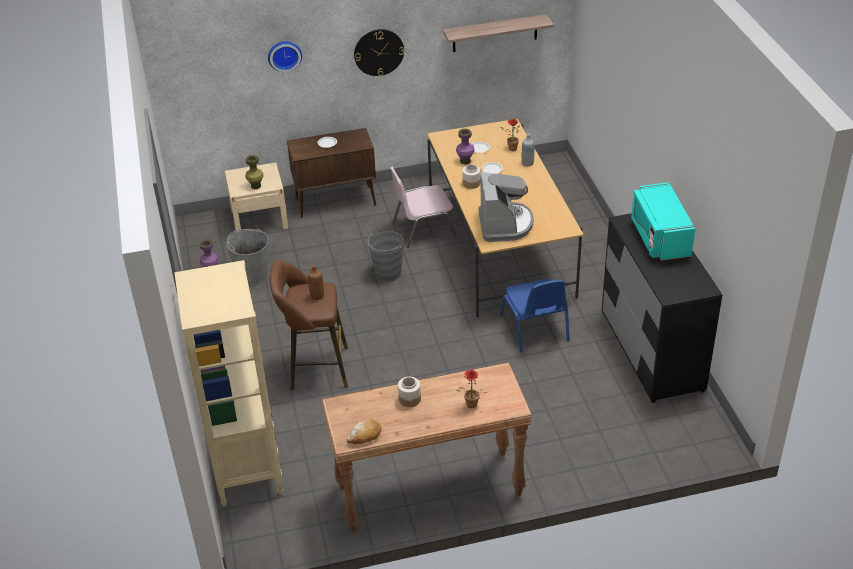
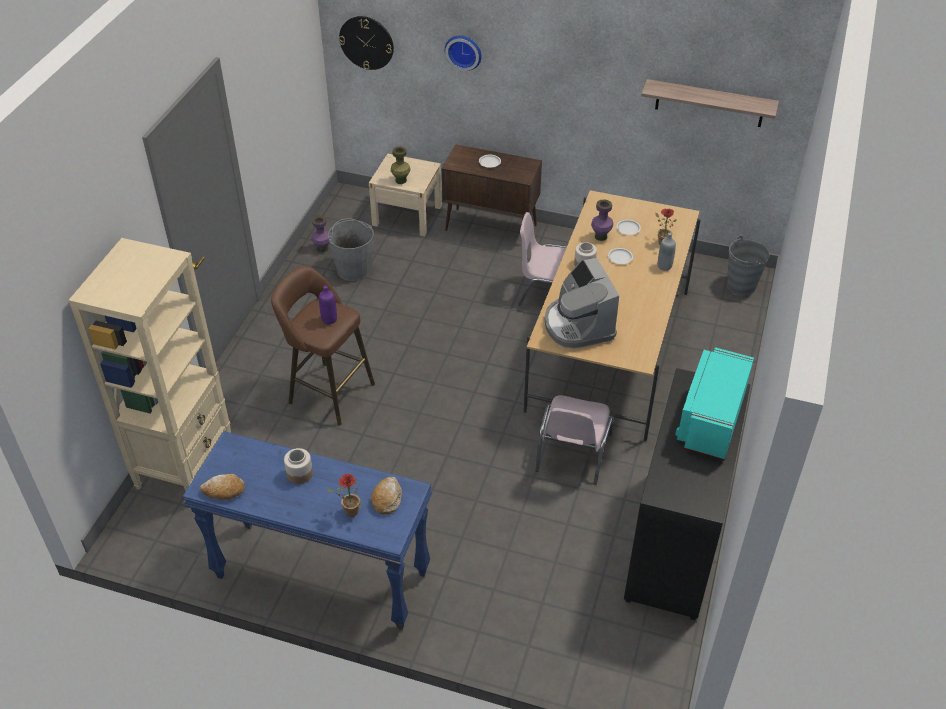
camera: 30 degrees right, 5 degrees up
(317, 296) = (329, 319): brown bottle -> purple bottle
(378, 52) = (568, 81): wall clock -> wall clock (366, 42)
(387, 273) = (476, 324): grey bucket -> grey bucket (741, 286)
(429, 492) = (320, 576): brown console table -> blue console table
(488, 385) = (387, 498): none -> bread
(505, 224) = (578, 325): coffee machine -> coffee machine turned 135 degrees clockwise
(535, 328) = (572, 453): blue chair -> pink chair

